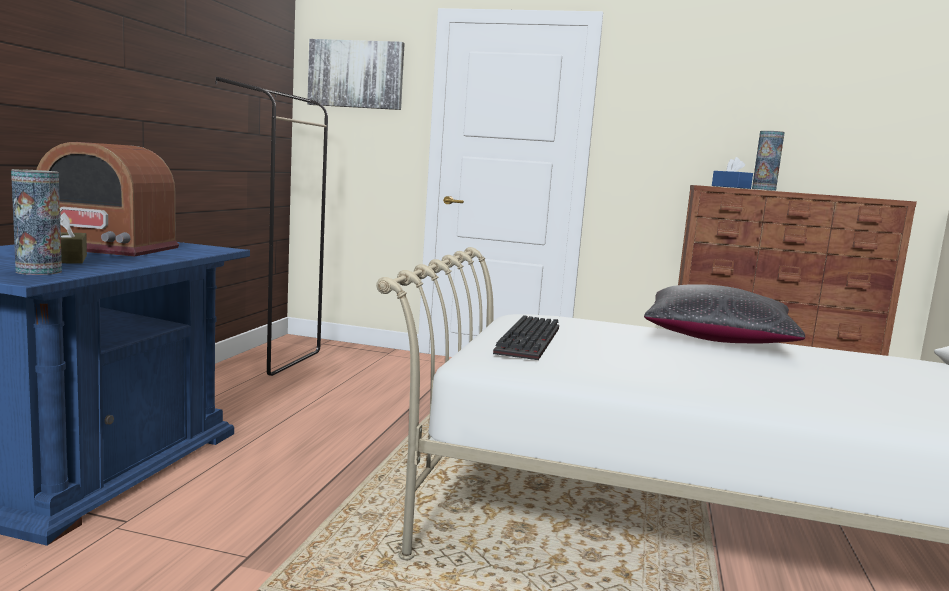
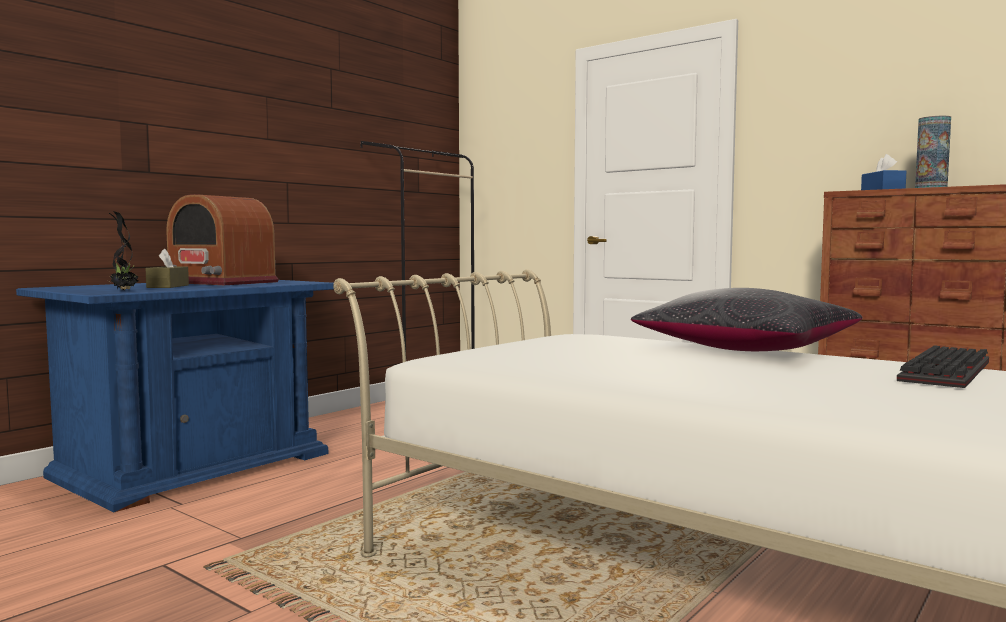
camera: 25 degrees right, 5 degrees down
(39, 271) = (123, 290): vase -> potted plant
(356, 74) = (508, 126): picture -> none
(531, 341) = (506, 347): keyboard -> keyboard (949, 372)

